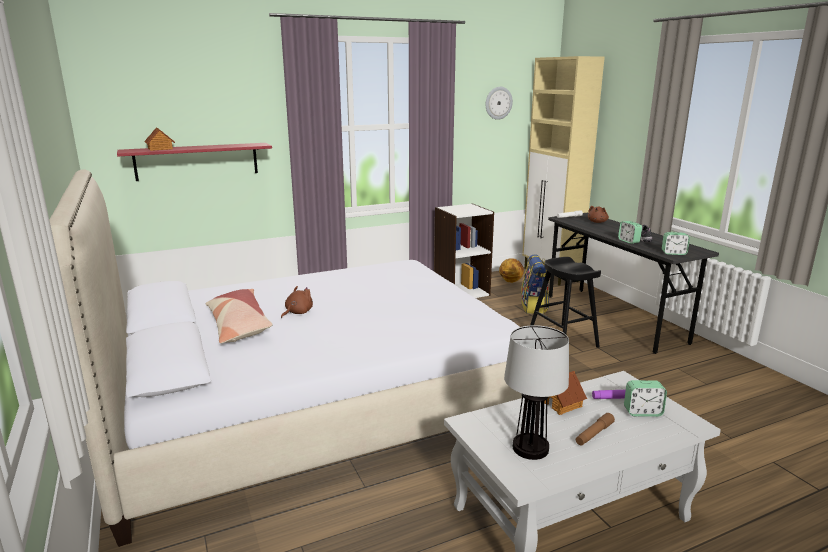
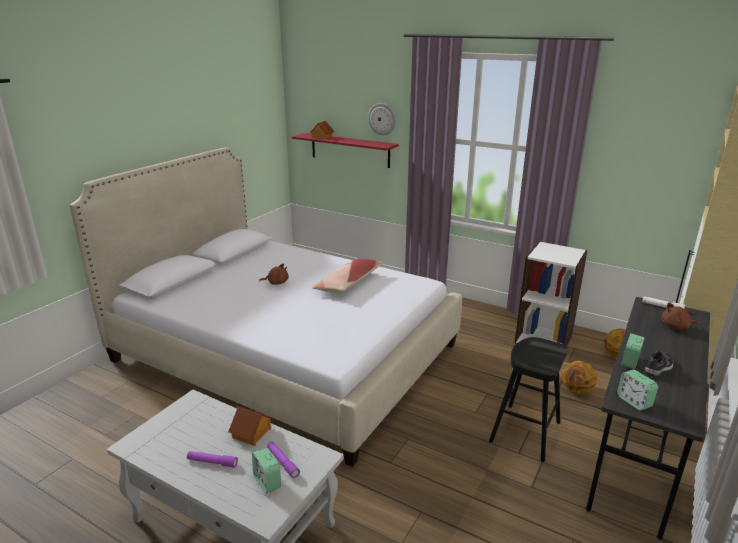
camera: 55 degrees right, 5 degrees up
(239, 325) = (239, 275): pillow -> pillow (349, 283)
(498, 103) = (663, 139): wall clock -> wall clock (382, 119)
(531, 448) = (173, 437): table lamp -> none
(534, 307) = (576, 390): backpack -> basketball
(594, 434) = (212, 462): brown flashlight -> purple flashlight

